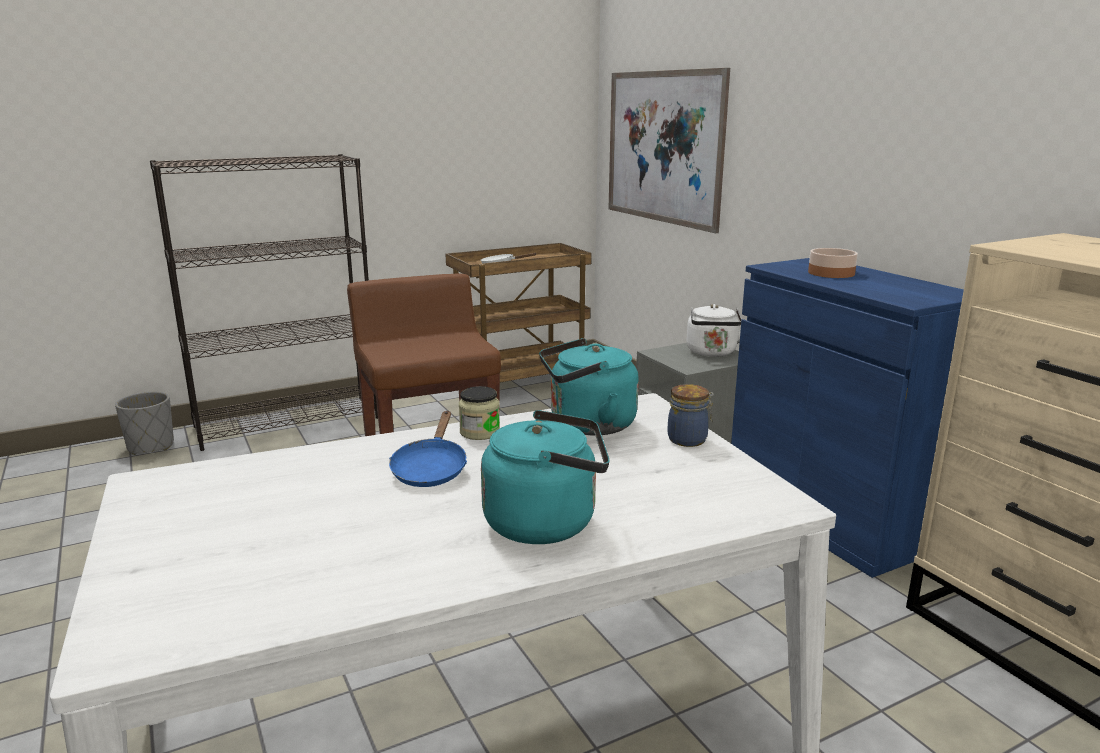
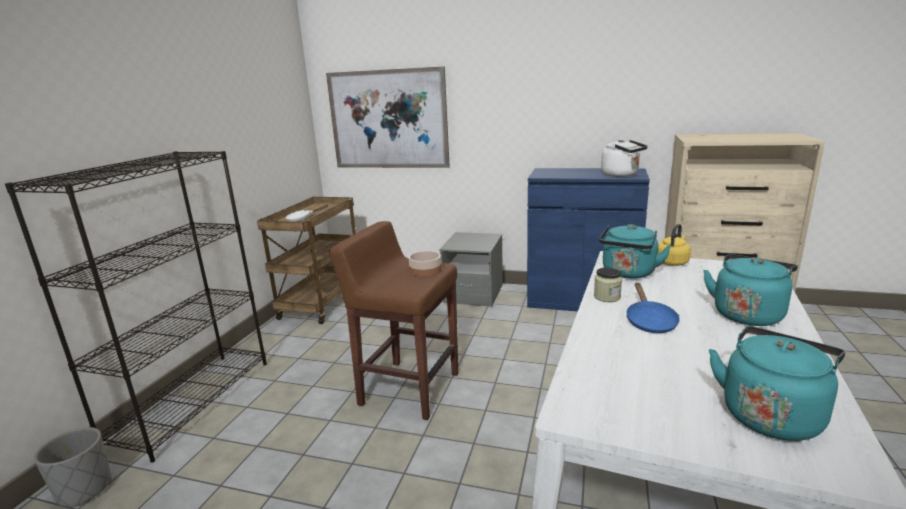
camera: 45 degrees left, 0 degrees up
(226, 582) = (771, 414): none -> turquoise kettle
(430, 469) = (649, 321): blue frying pan -> blue frying pan turned 45 degrees clockwise
(689, 440) = (672, 262): jar -> yellow kettle
(712, 353) = (475, 238): white kettle -> white kettle (622, 175)
(830, 273) = (569, 173): bowl -> bowl (425, 270)

